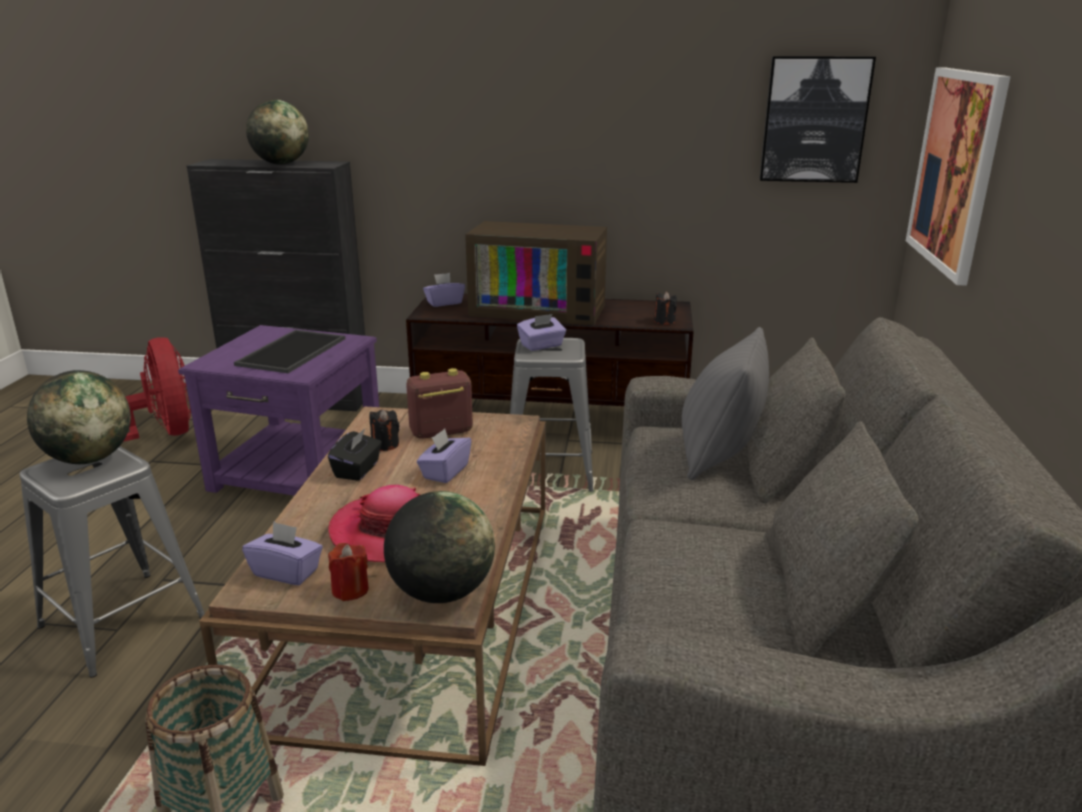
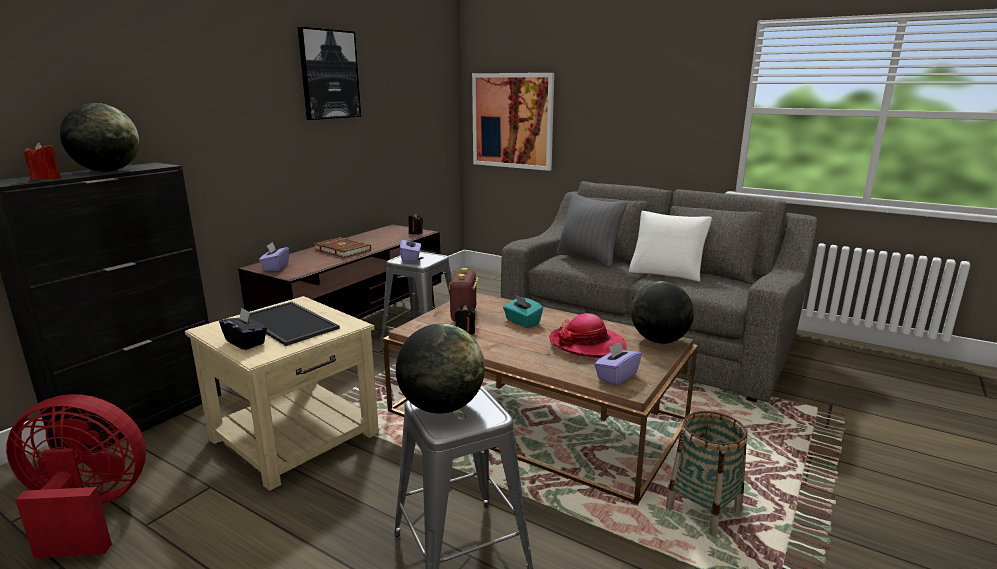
camera: 65 degrees left, 5 degrees down
(298, 470) = (295, 437): purple side table -> beige side table
(350, 590) = (646, 361): red candle -> red candle (46, 179)
(357, 470) = (495, 344): black tissue box -> black tissue box (246, 342)
(445, 472) = (522, 322): purple tissue box -> turquoise tissue box
(540, 309) = (343, 250): television -> brown book
(741, 540) = (667, 271): none -> white pillow
(814, 120) = (426, 103): picture -> picture (329, 74)

